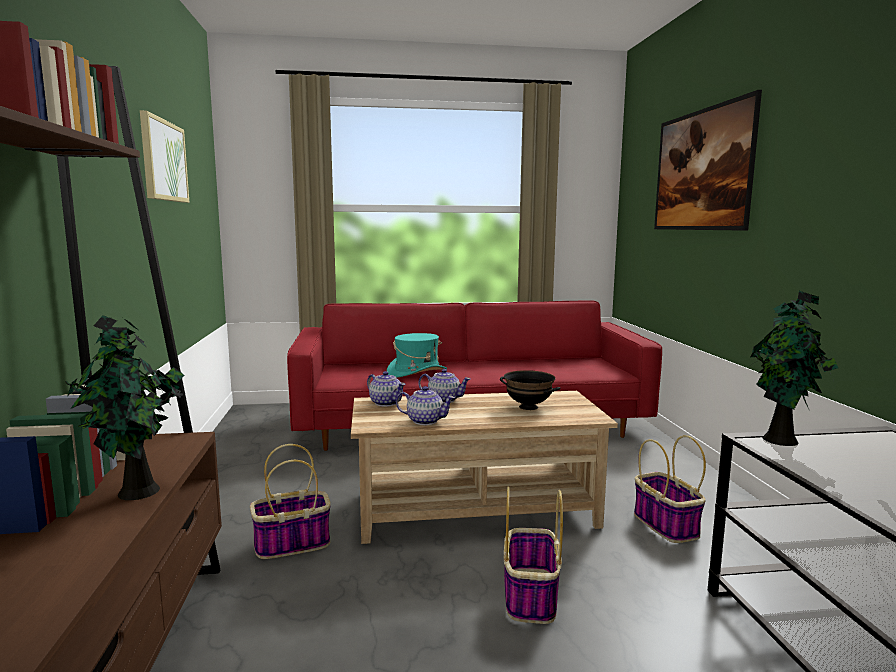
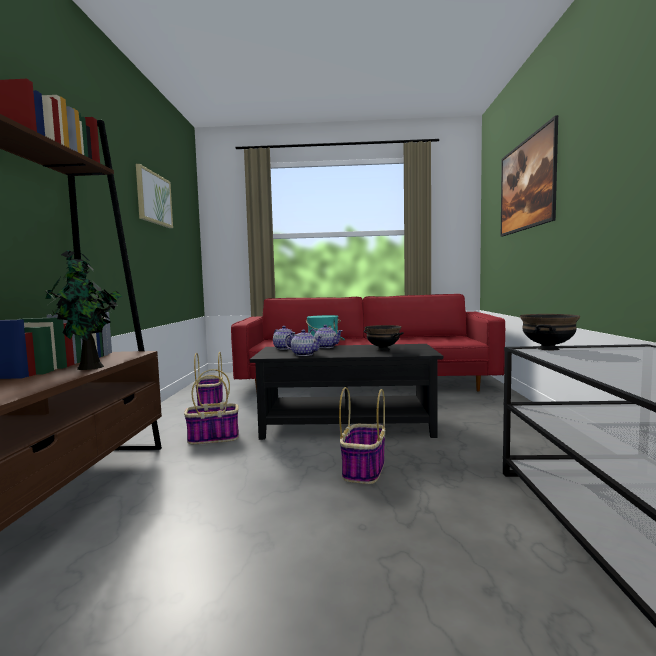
camera: 10 degrees right, 5 degrees down
(476, 509) = (347, 425): beige coffee table -> black coffee table
(664, 524) = (486, 437): basket -> basket (210, 402)
(782, 441) = (548, 349): potted plant -> black bowl

